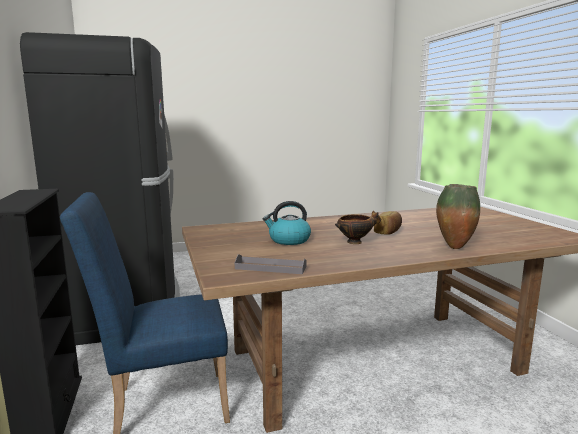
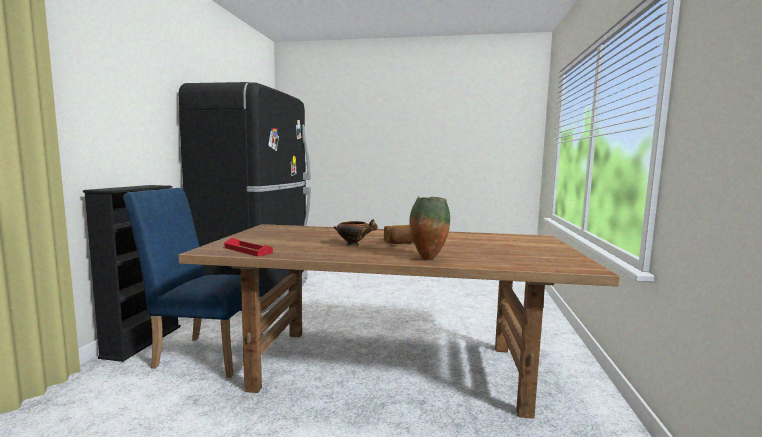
camera: 25 degrees right, 5 degrees down
(270, 268) = (248, 250): grey tray -> red tray
(288, 240) = (307, 238): kettle -> none

